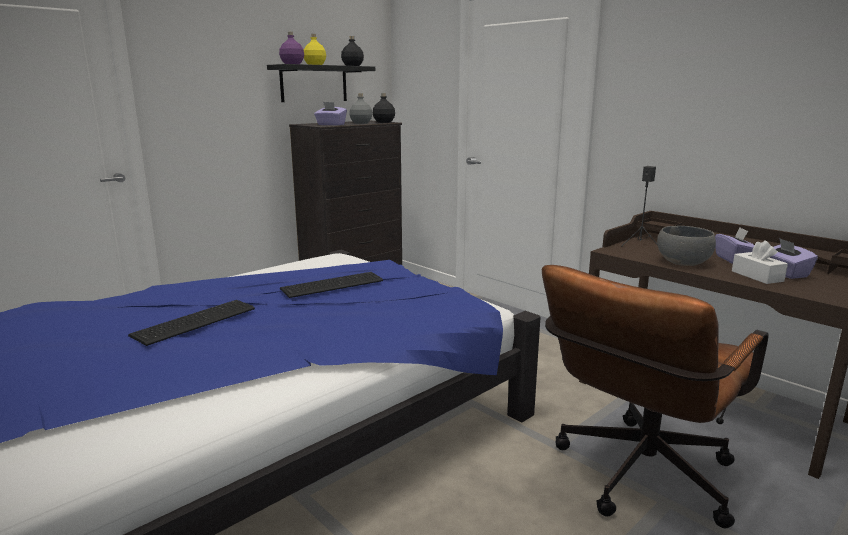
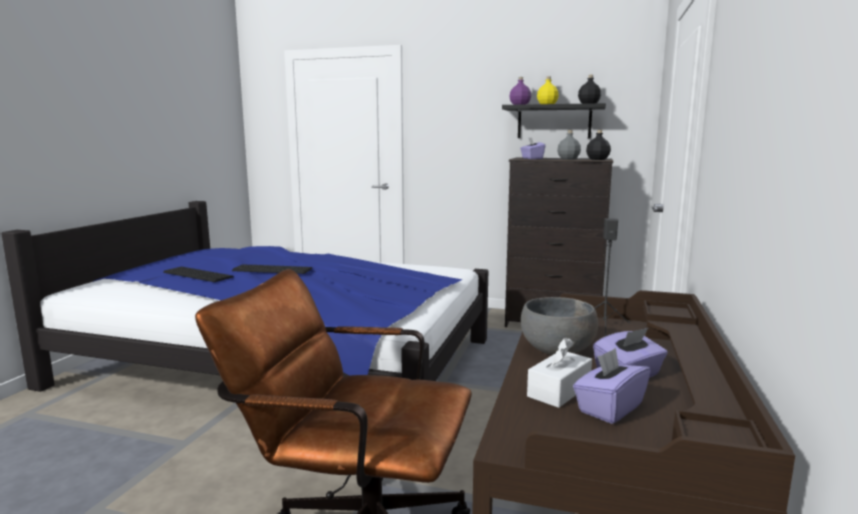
camera: 60 degrees right, 5 degrees down
(330, 284) = (371, 277): keyboard -> keyboard (198, 274)

